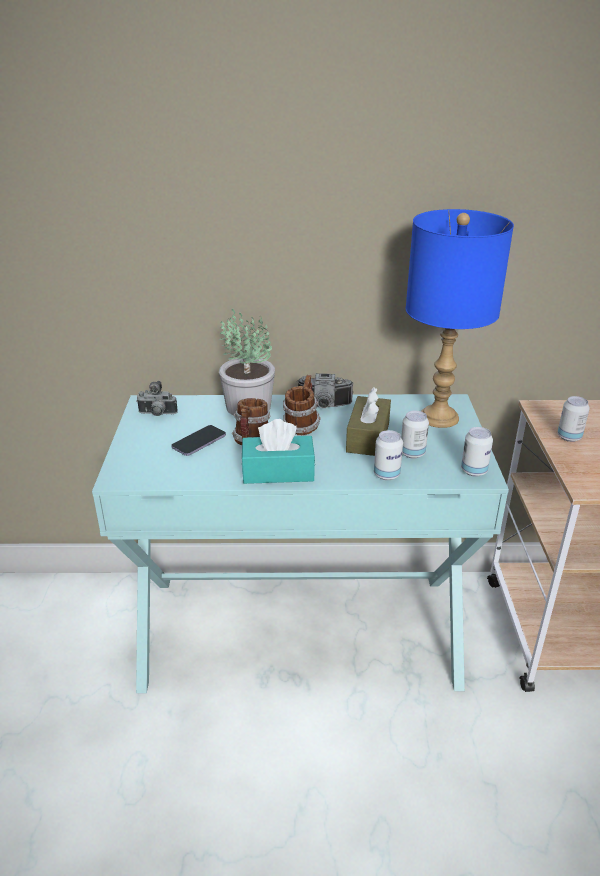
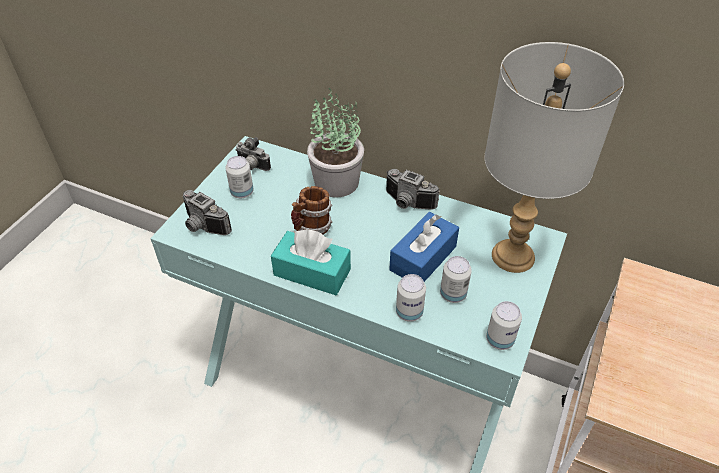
camera: 25 degrees right, 15 degrees up
(142, 468) = (202, 227): none -> camera
(199, 442) = (267, 212): phone -> none
(301, 426) = (369, 222): mug -> none
(368, 437) = (423, 258): brown tissue box -> blue tissue box
(439, 417) = (513, 256): blue table lamp -> grey table lamp
(569, 437) = (644, 329): can -> can (242, 192)

